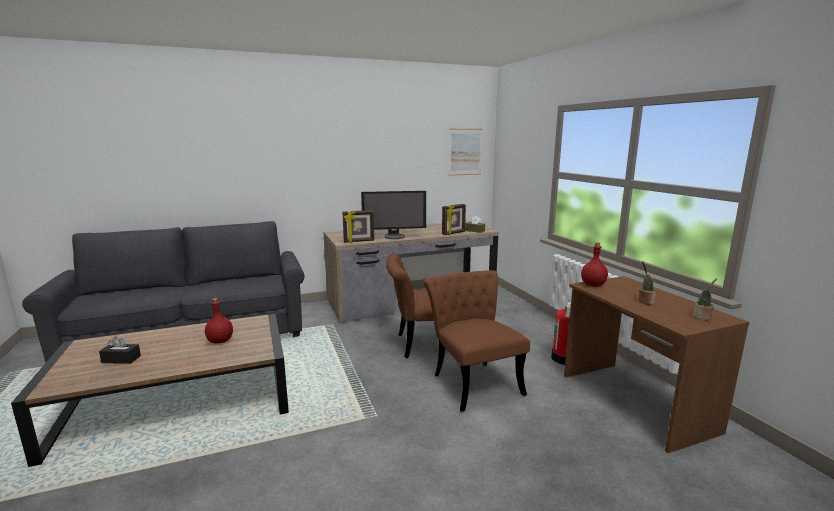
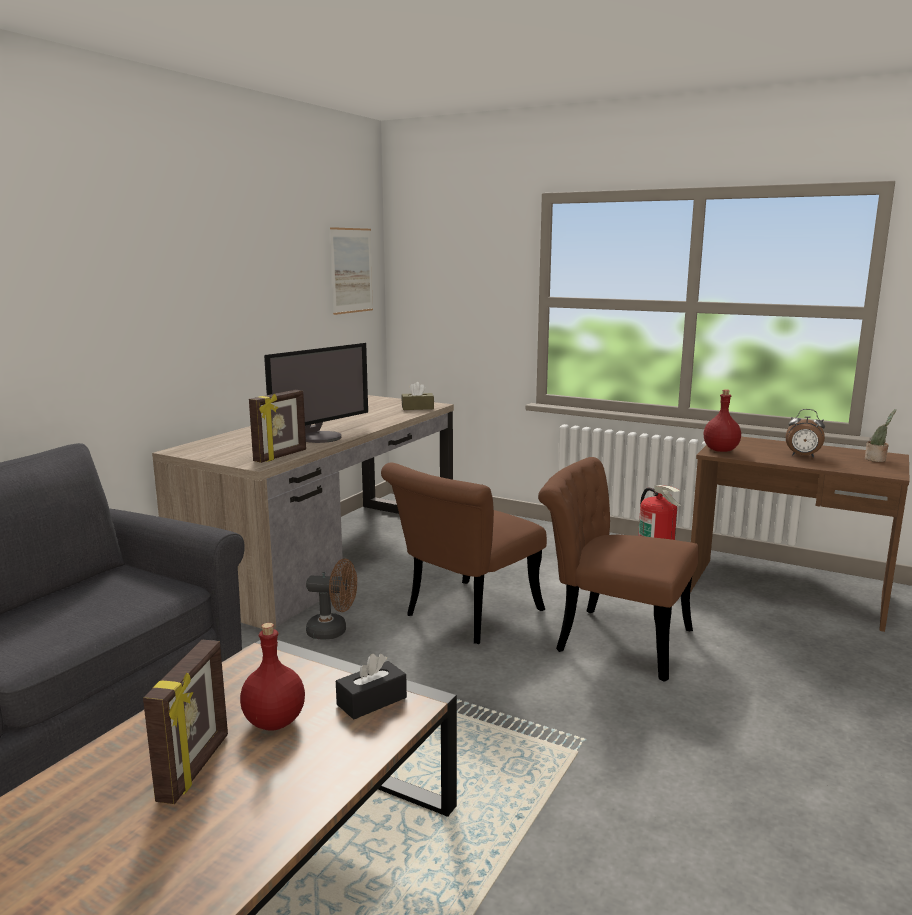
camera: 40 degrees left, 0 degrees up
(121, 359) = (119, 860): black tissue box -> black tissue box (371, 701)
(361, 331) = (333, 631): none -> brown fan
(454, 233) = (398, 416): picture frame -> picture frame (196, 768)
(644, 301) = (802, 456): potted plant -> alarm clock

